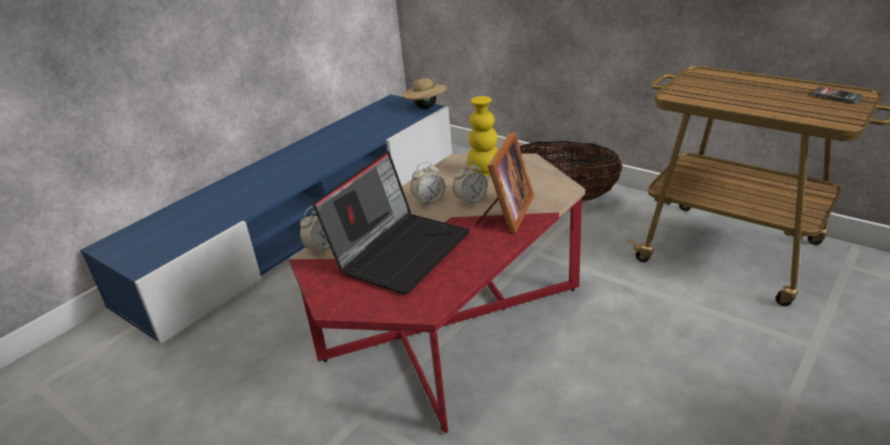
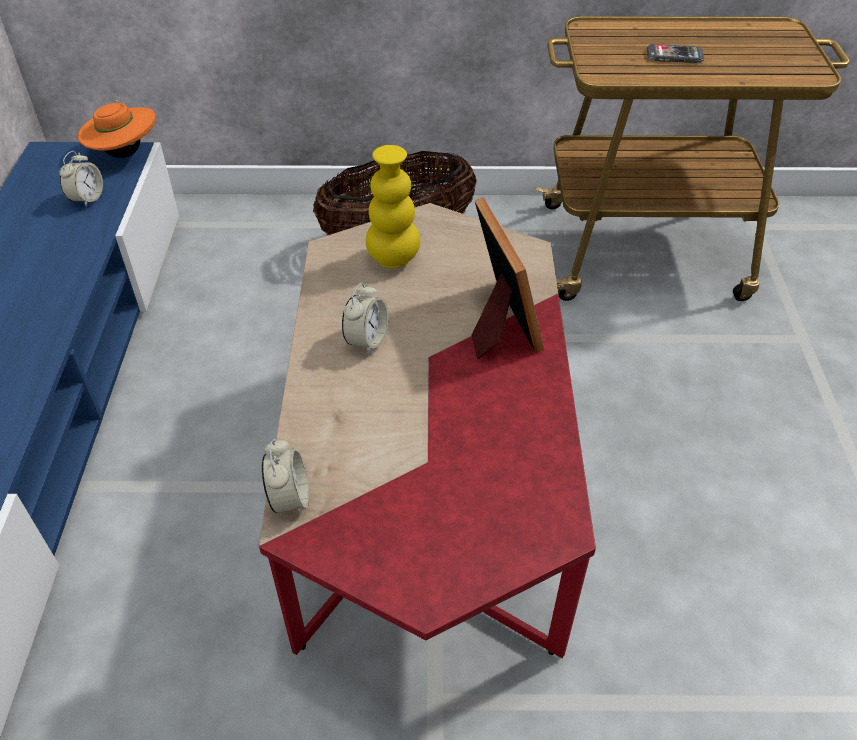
camera: 40 degrees left, 15 degrees up
(400, 250) = (419, 447): laptop -> none
(426, 107) = (124, 153): beige hat -> orange hat
(471, 200) = (426, 316): alarm clock -> alarm clock (87, 199)
(836, 97) = (767, 36): phone -> phone (674, 56)

